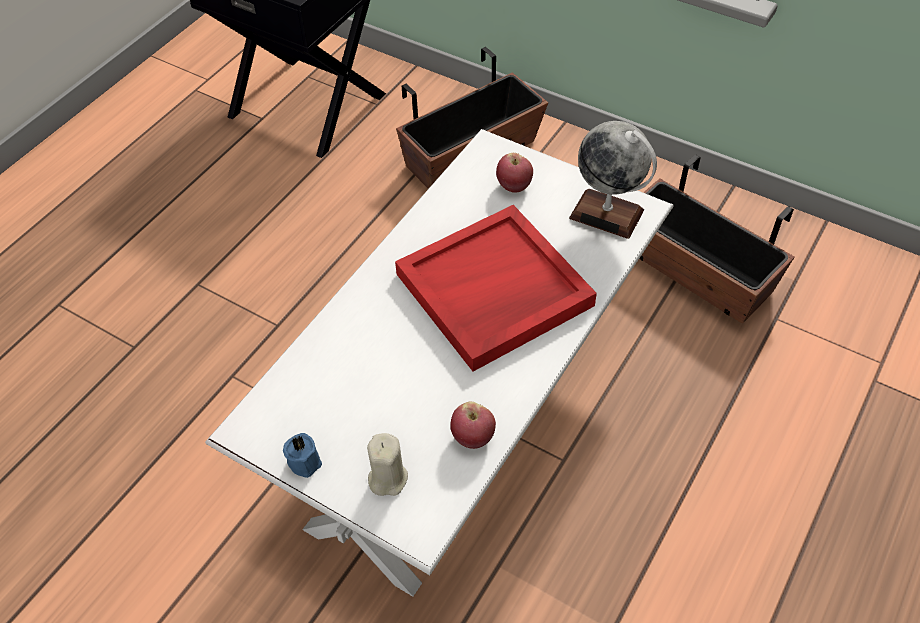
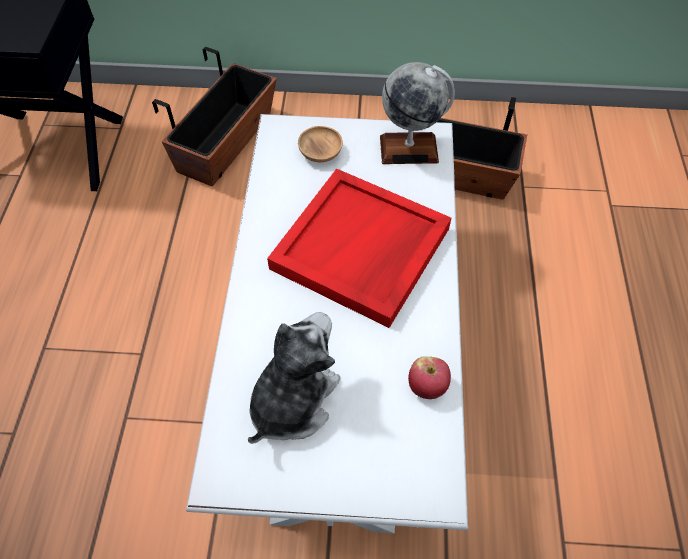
camera: 30 degrees left, 5 degrees up
(305, 461) = (295, 481): blue candle -> none
(345, 394) = (292, 400): none -> plush toy
(387, 478) = (379, 460): beige candle -> none
(514, 186) = (320, 153): apple -> brown bowl

